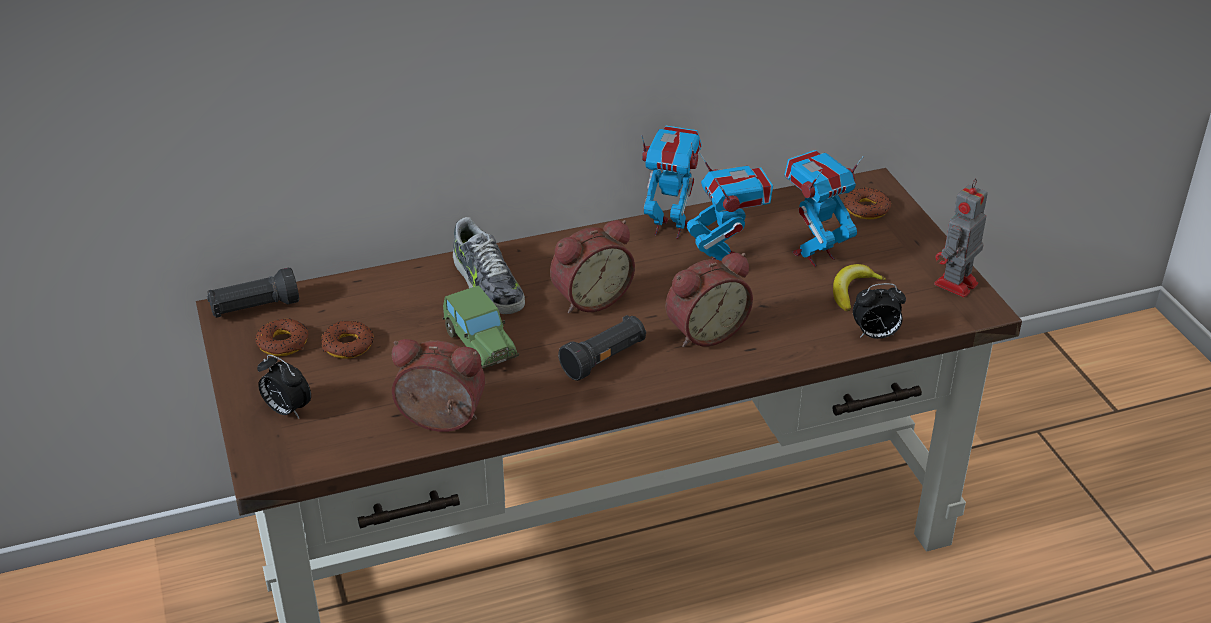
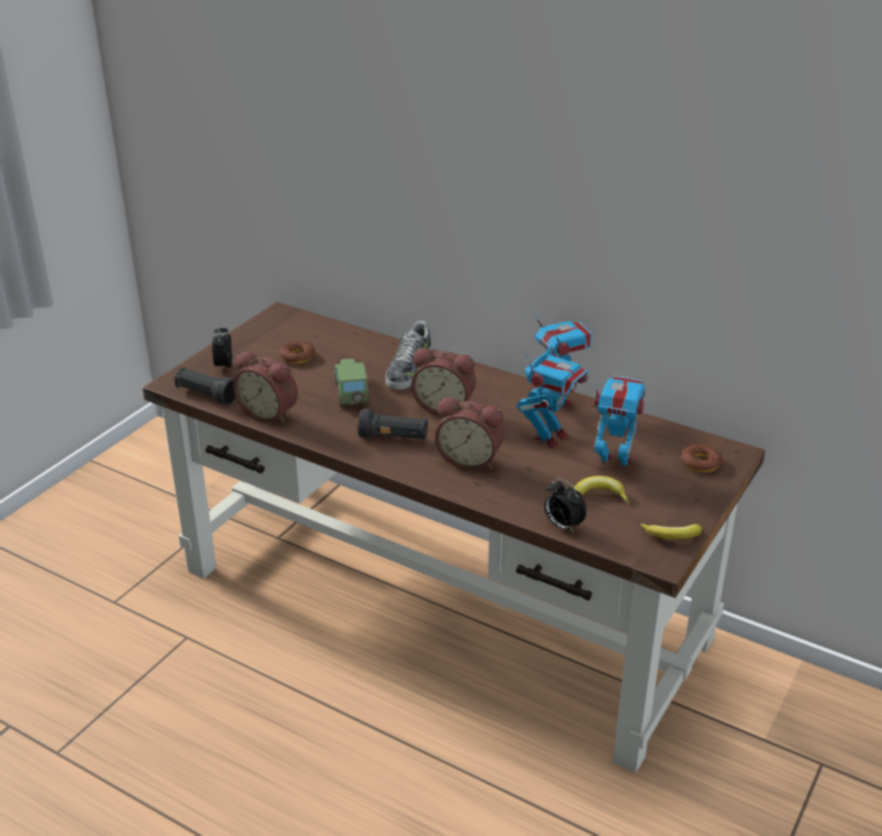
camera: 50 degrees right, 5 degrees down
(254, 308) = (292, 318): black flashlight -> black flashlight (206, 395)
(283, 343) = (275, 339): donut -> none
(440, 422) = (270, 413): alarm clock -> alarm clock turned 150 degrees clockwise
(480, 345) = (351, 393): toy car -> toy car turned 150 degrees clockwise
(955, 285) = (672, 536): toy robot -> banana

